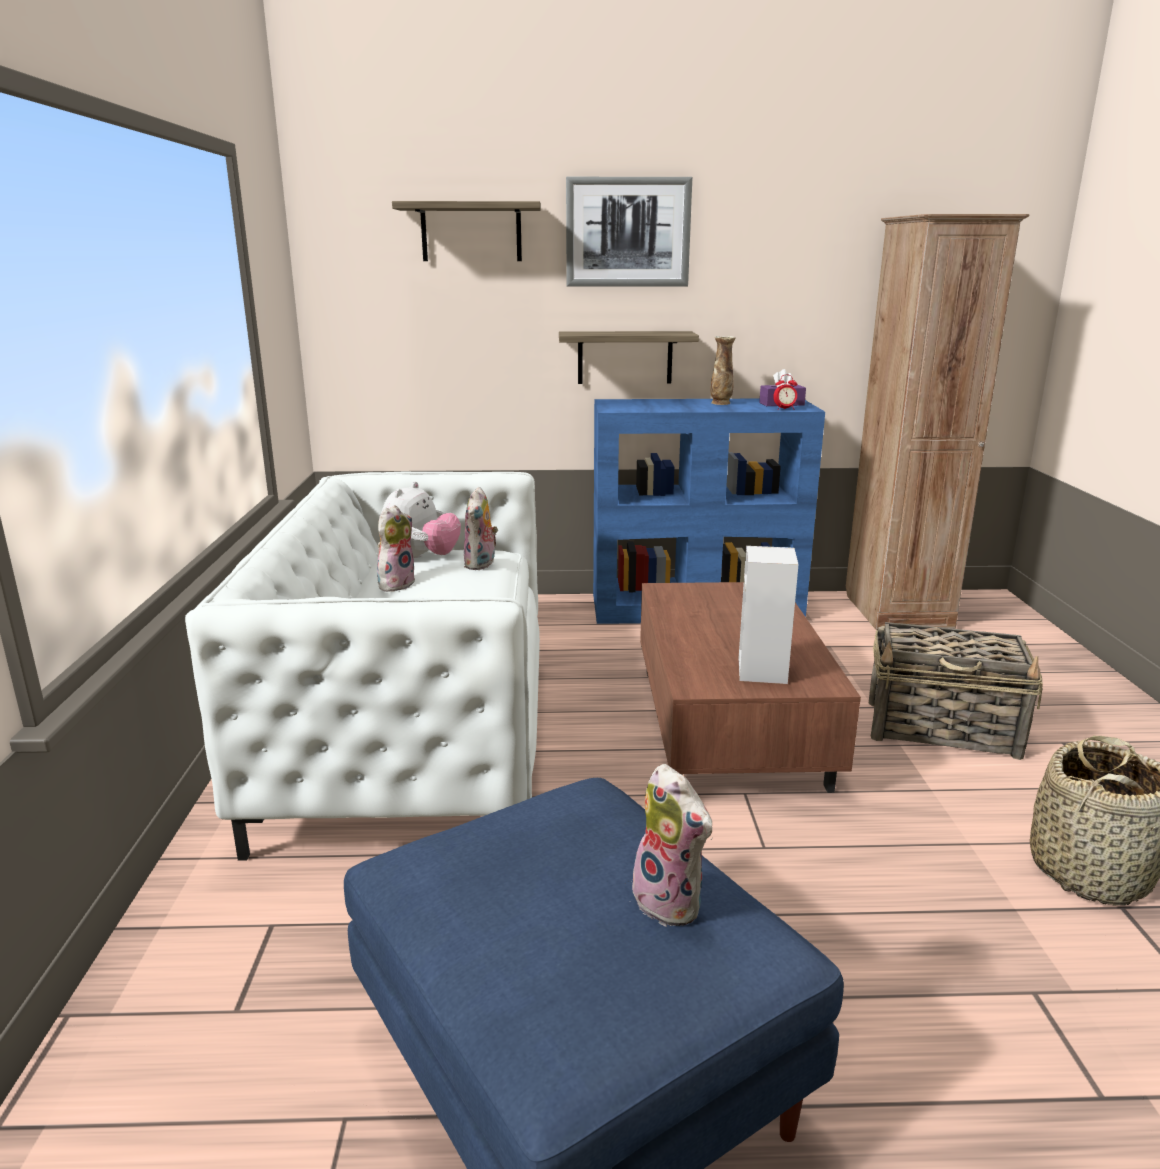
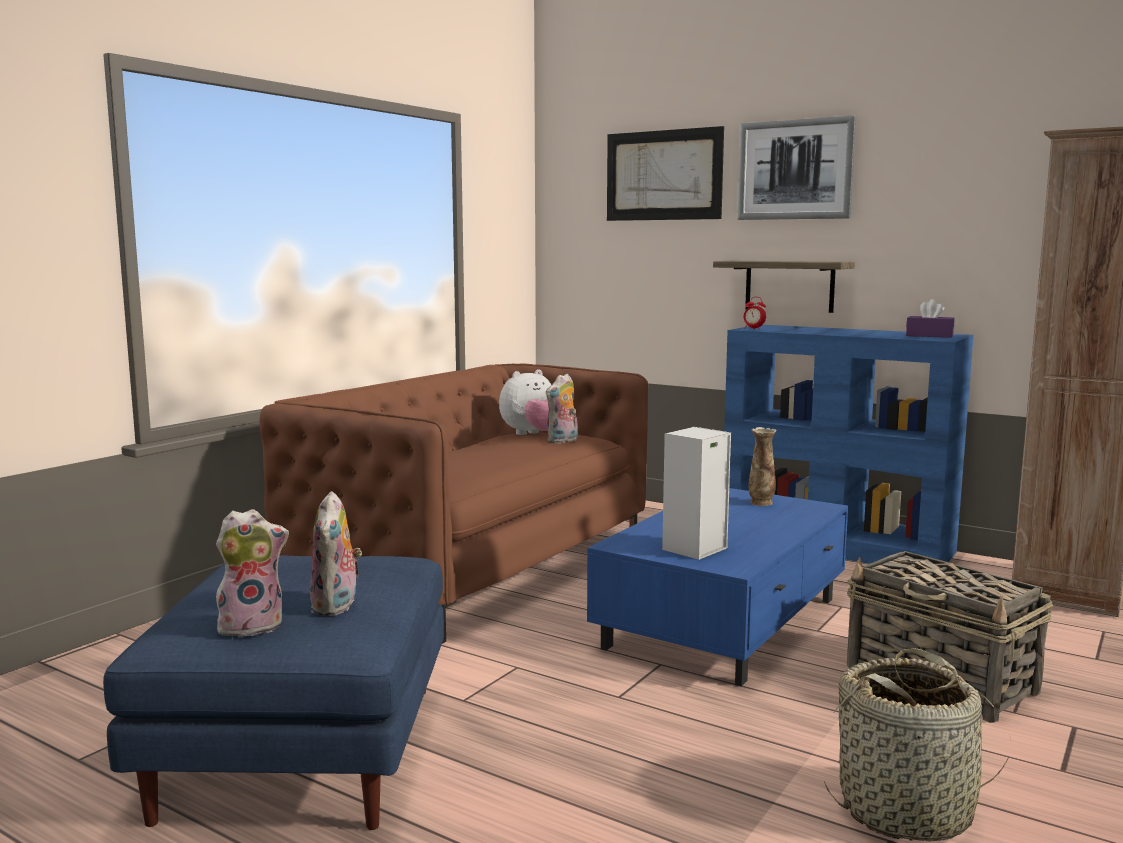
camera: 35 degrees right, 10 degrees down
(396, 584) = (488, 444): plush toy -> plush toy (252, 625)
(414, 730) = (476, 566): white sofa -> brown sofa
(471, 232) = (663, 175): shelf -> picture
(721, 403) = (867, 332): vase -> vase (761, 503)
(729, 723) = (726, 622): brown coffee table -> blue coffee table
(784, 409) = (916, 338): alarm clock -> alarm clock (753, 329)

